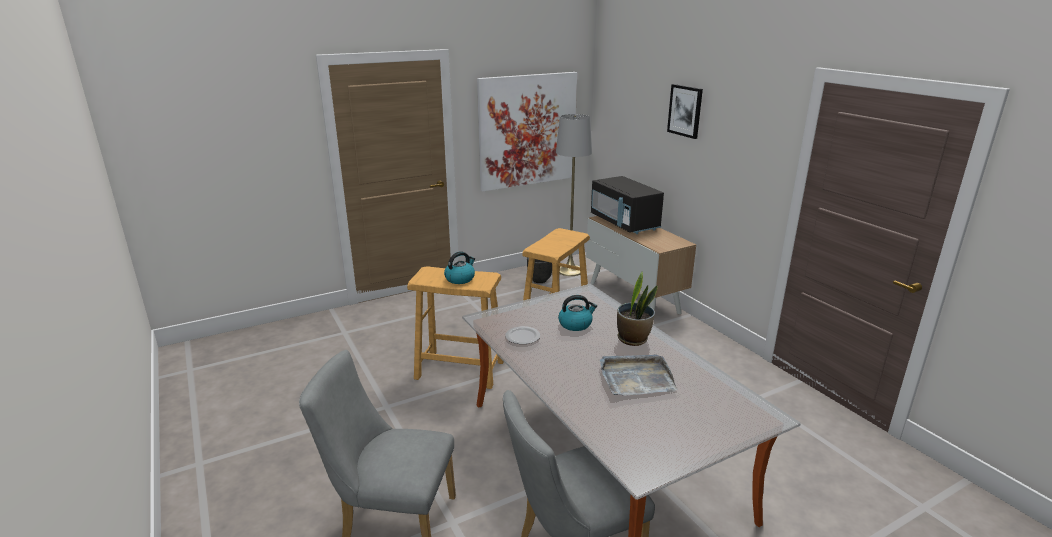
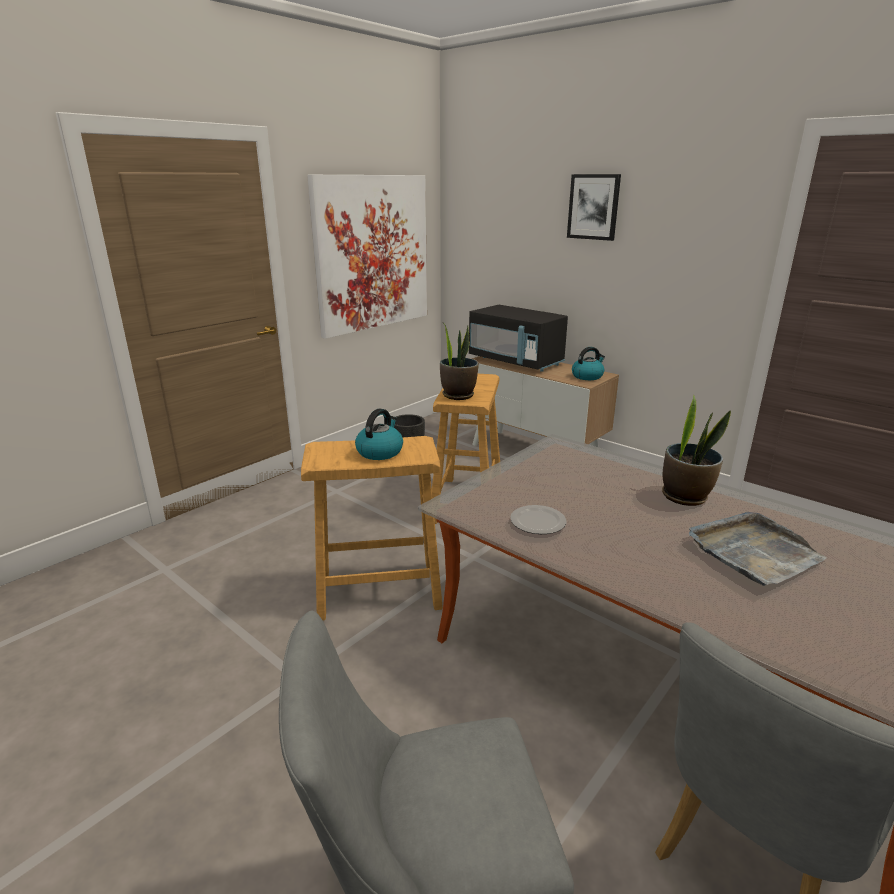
camera: 20 degrees left, 0 degrees up
(544, 246) = (458, 395): none -> potted plant
(570, 270) = (437, 433): grey floor lamp -> none
(575, 324) = (591, 489): kettle -> kettle (587, 376)

